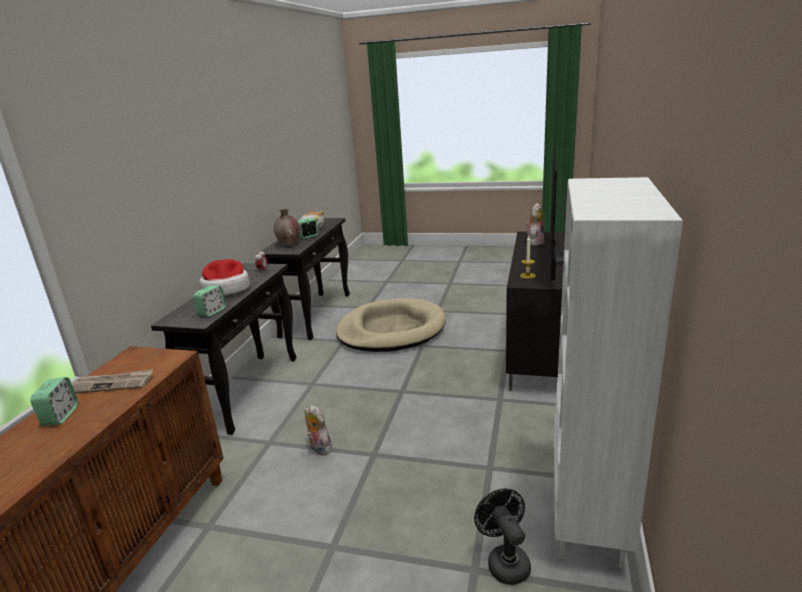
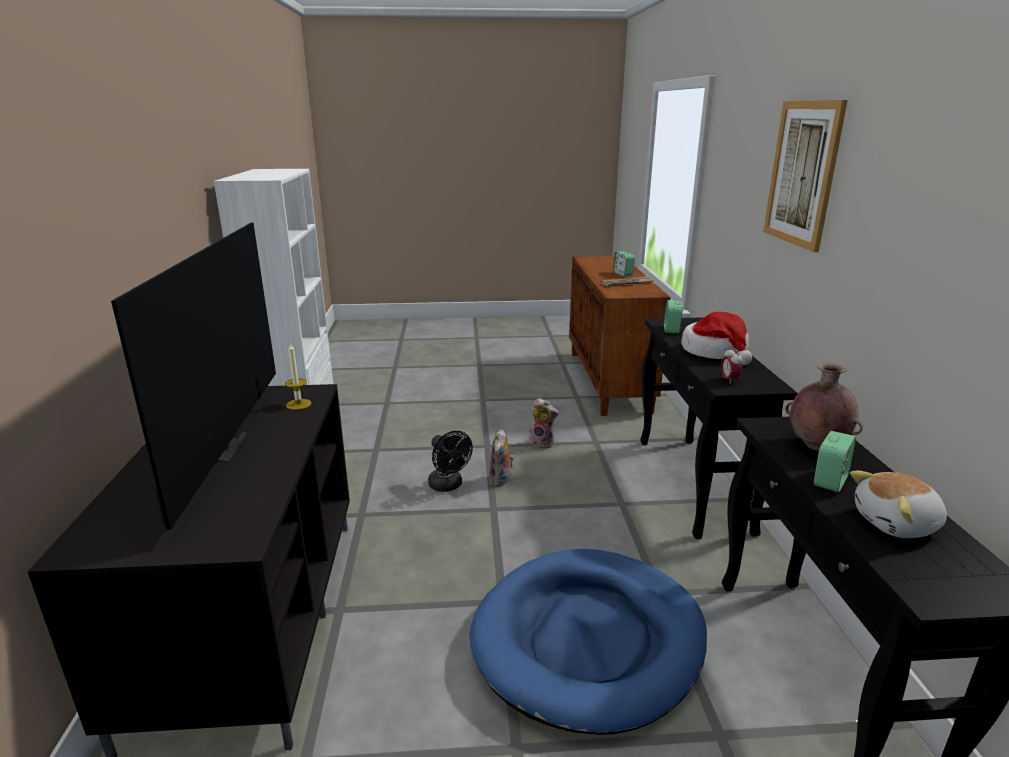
camera: 160 degrees right, 0 degrees up
(186, 154) = (802, 173): none -> picture
(391, 330) = (589, 639): beige dog bed -> blue dog bed
(505, 561) = (367, 407): black fan -> black fan (448, 486)
(534, 242) = (239, 501): plush toy -> plush toy (501, 480)

